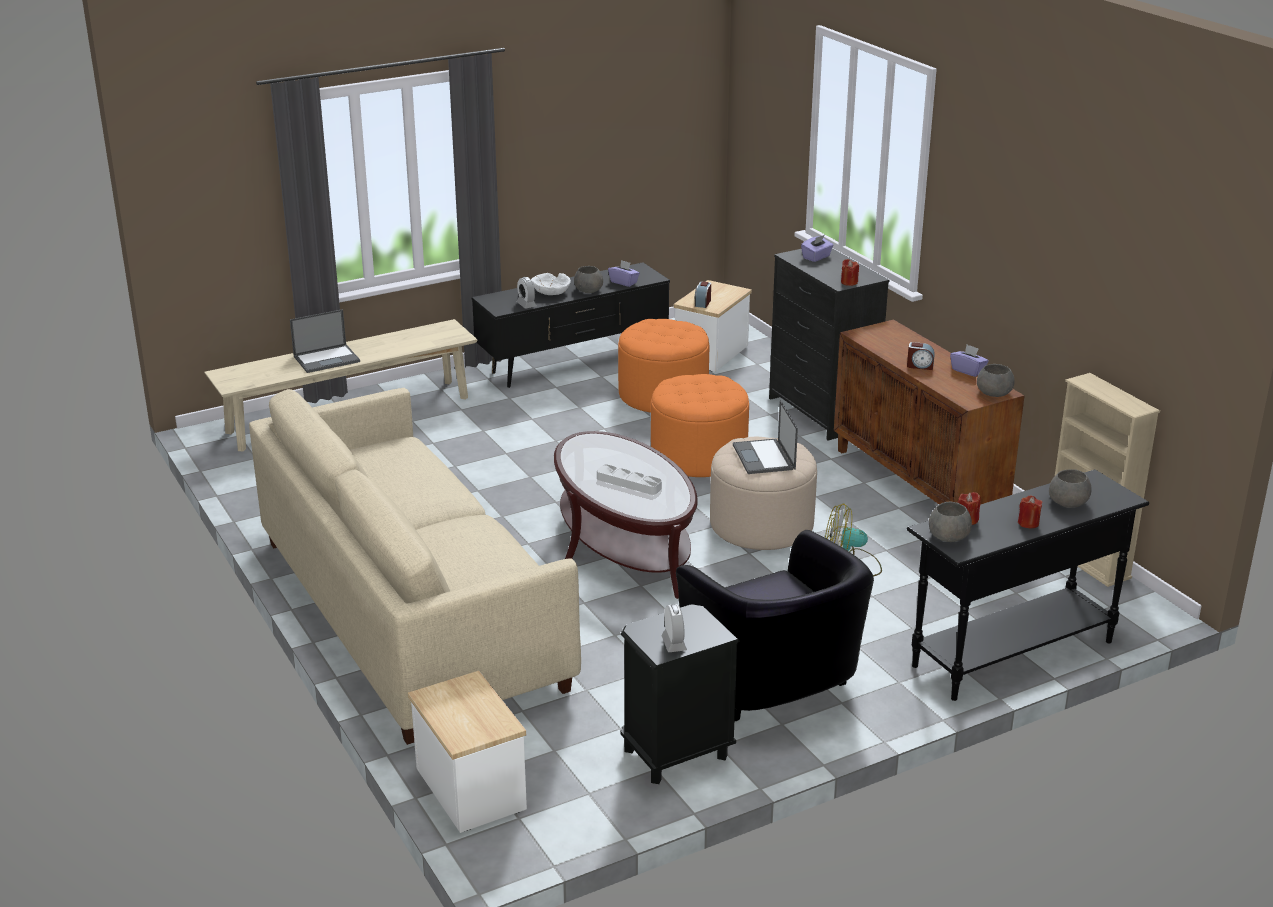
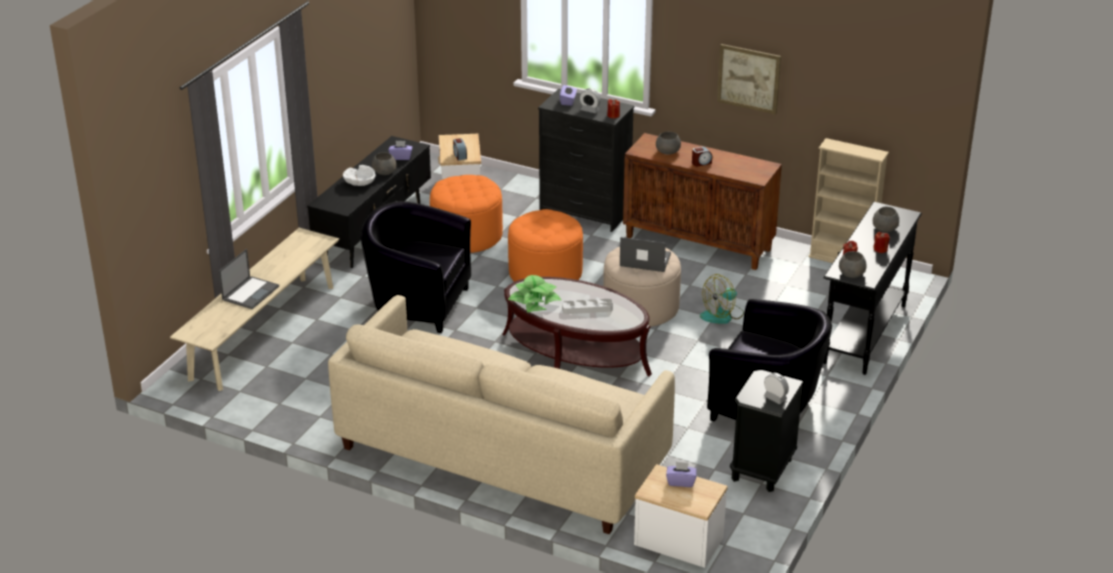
camera: 35 degrees left, 5 degrees up
(526, 304) = (356, 198): alarm clock -> alarm clock (590, 110)
(526, 440) = (417, 304): none -> black armchair
(582, 456) = (534, 301): none -> potted plant
(764, 457) = (644, 260): laptop -> laptop turned 150 degrees clockwise
(968, 371) = (732, 157): purple tissue box -> purple tissue box (681, 482)
(995, 393) = (764, 168): grey bowl -> grey bowl (668, 151)
(1015, 267) = (748, 78): none -> picture

